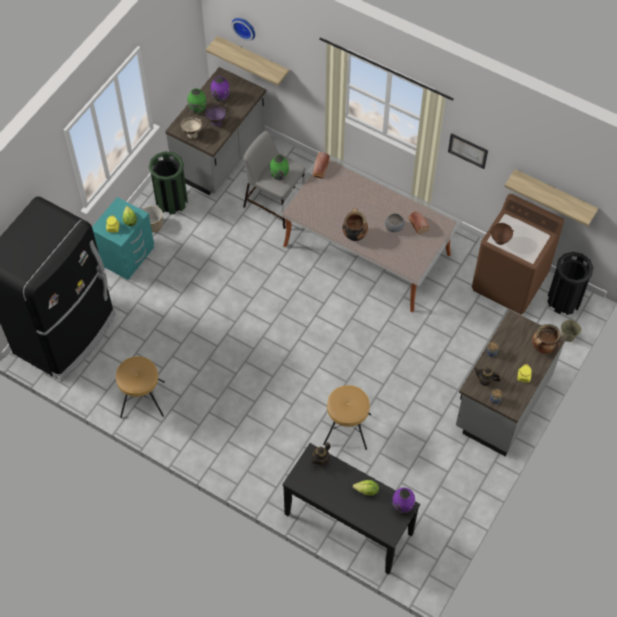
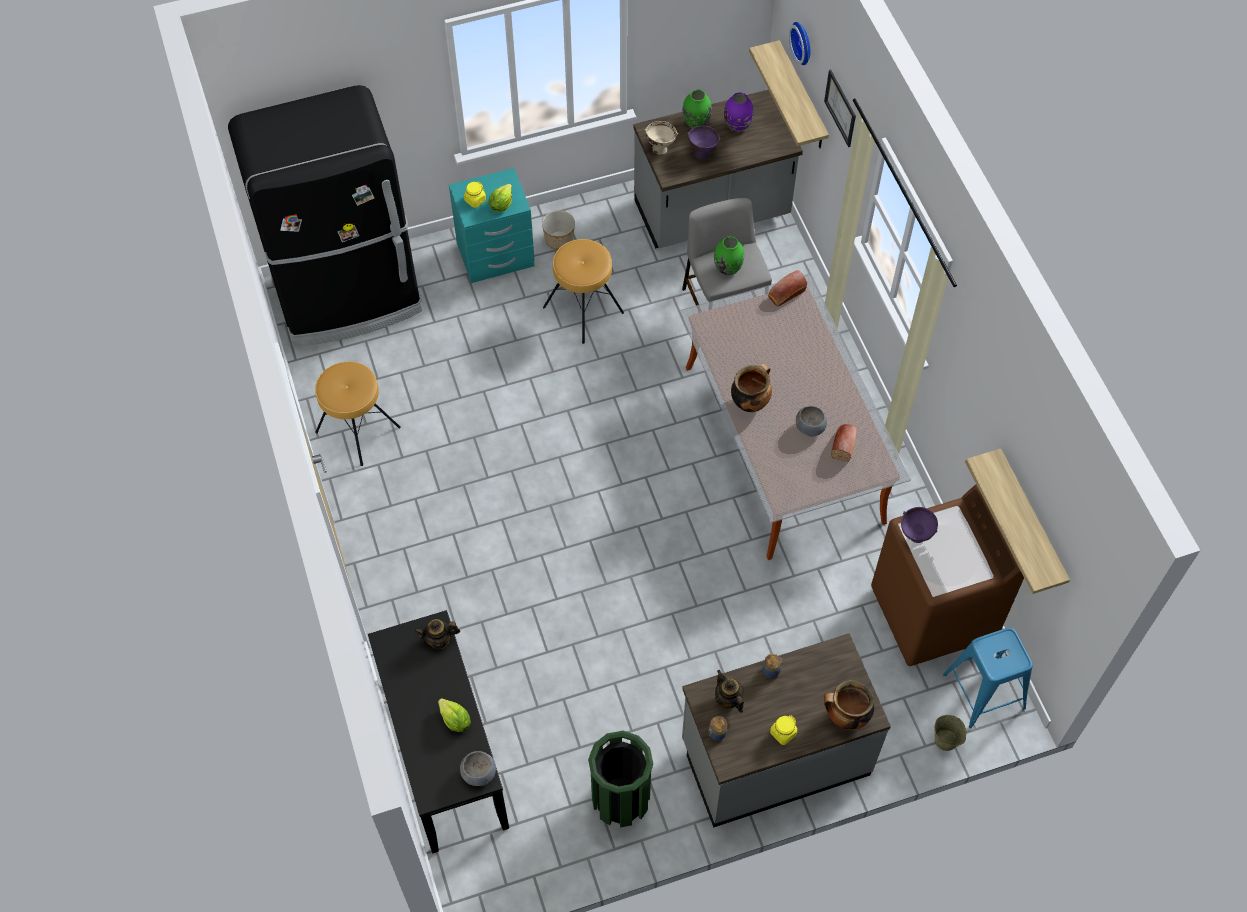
camera: 40 degrees right, 0 degrees up
(171, 201) = (605, 226): green trash can -> green trash can (620, 799)
(347, 428) = (552, 640): brown stool -> brown stool (583, 309)
(403, 505) = (479, 773): purple vase -> grey bowl
(468, 150) = (962, 383): picture -> picture (840, 108)
(500, 241) = (915, 536): brown bowl -> purple bowl
(563, 300) = (984, 690): black trash can -> blue stool

